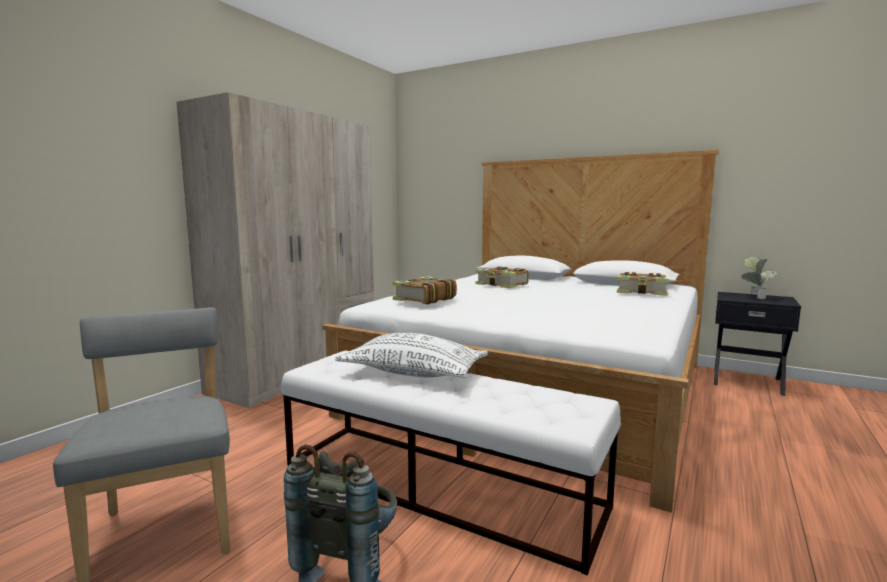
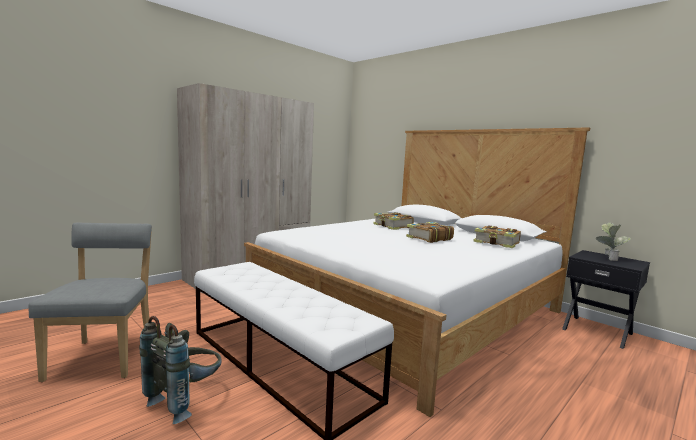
camera: 15 degrees right, 0 degrees up
(413, 373) = (272, 282): white pillow -> none
(424, 299) = (314, 231): book -> book (428, 238)

